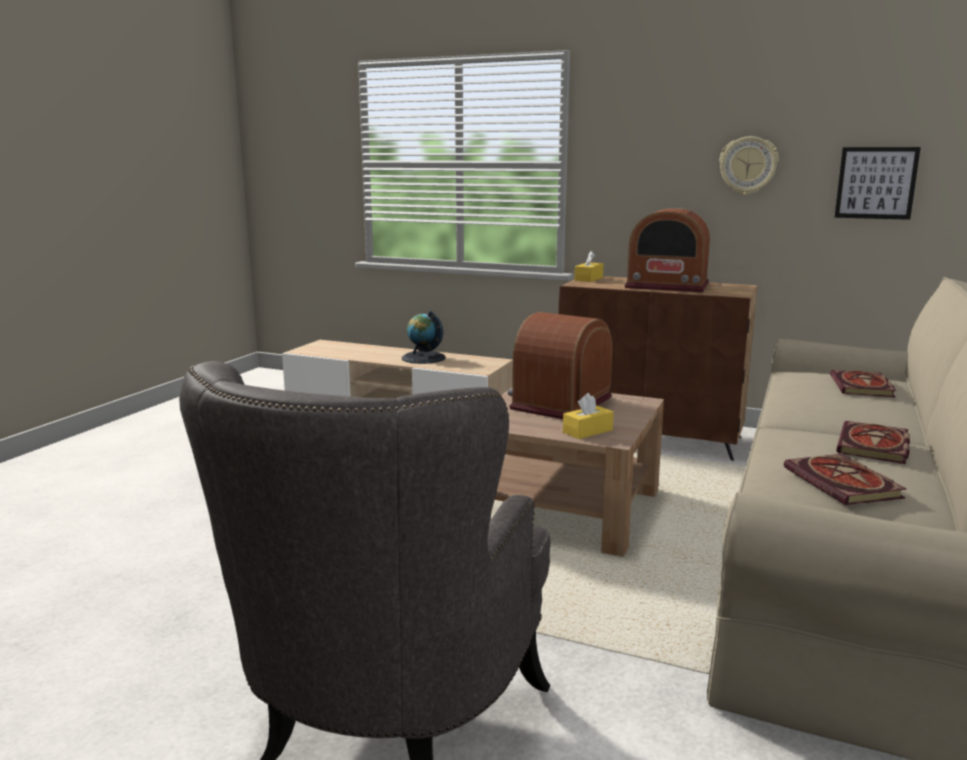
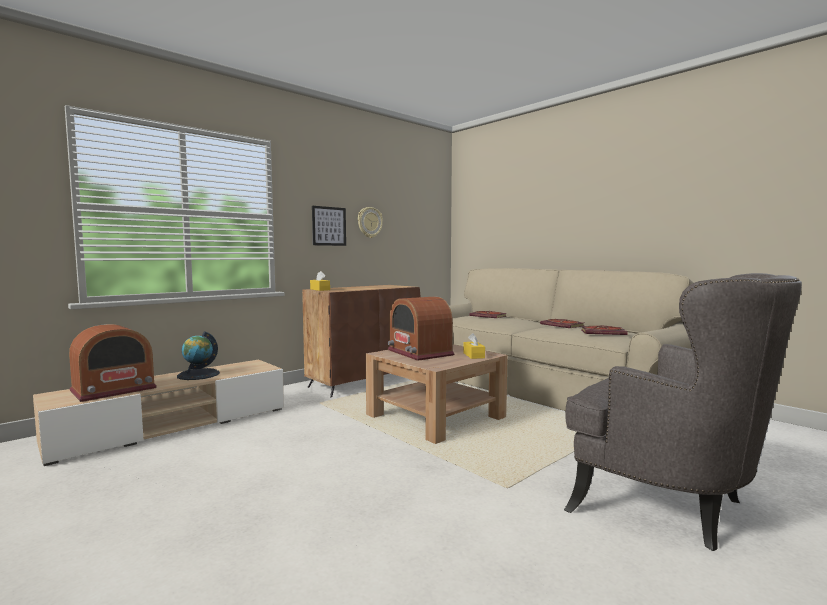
camera: 65 degrees left, 10 degrees down
(667, 286) = (367, 287): radio -> radio (114, 389)
(876, 183) = (416, 233): picture -> picture (329, 226)

